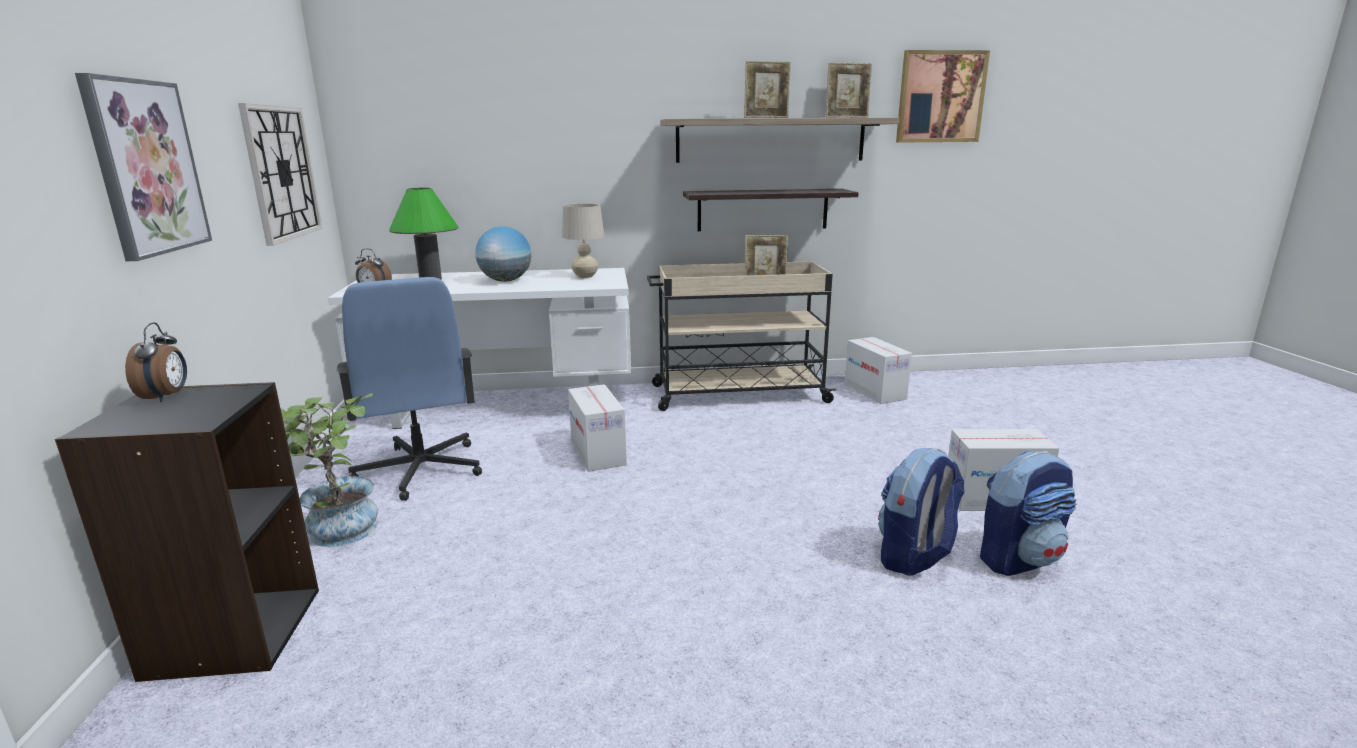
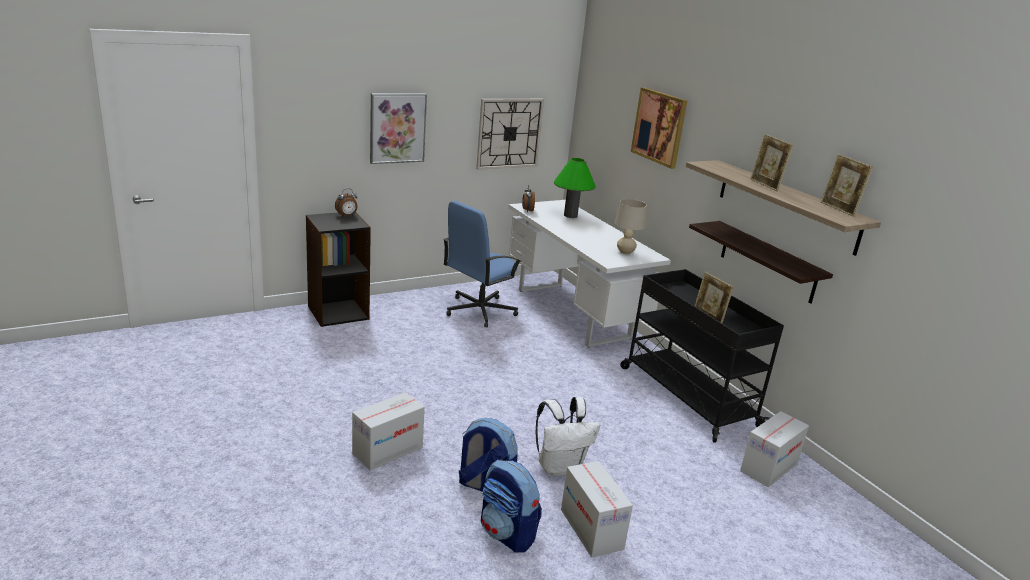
camera: 65 degrees right, 5 degrees up
(337, 535) = (410, 310): potted plant -> none
(506, 281) = (588, 233): globe -> none
(597, 453) = (539, 356): cardboard box -> cardboard box (387, 450)
(737, 394) = (686, 395): beige cart -> black cart
(869, 493) = (560, 467): none -> white backpack
(940, 97) = (950, 224): picture -> picture (659, 127)

